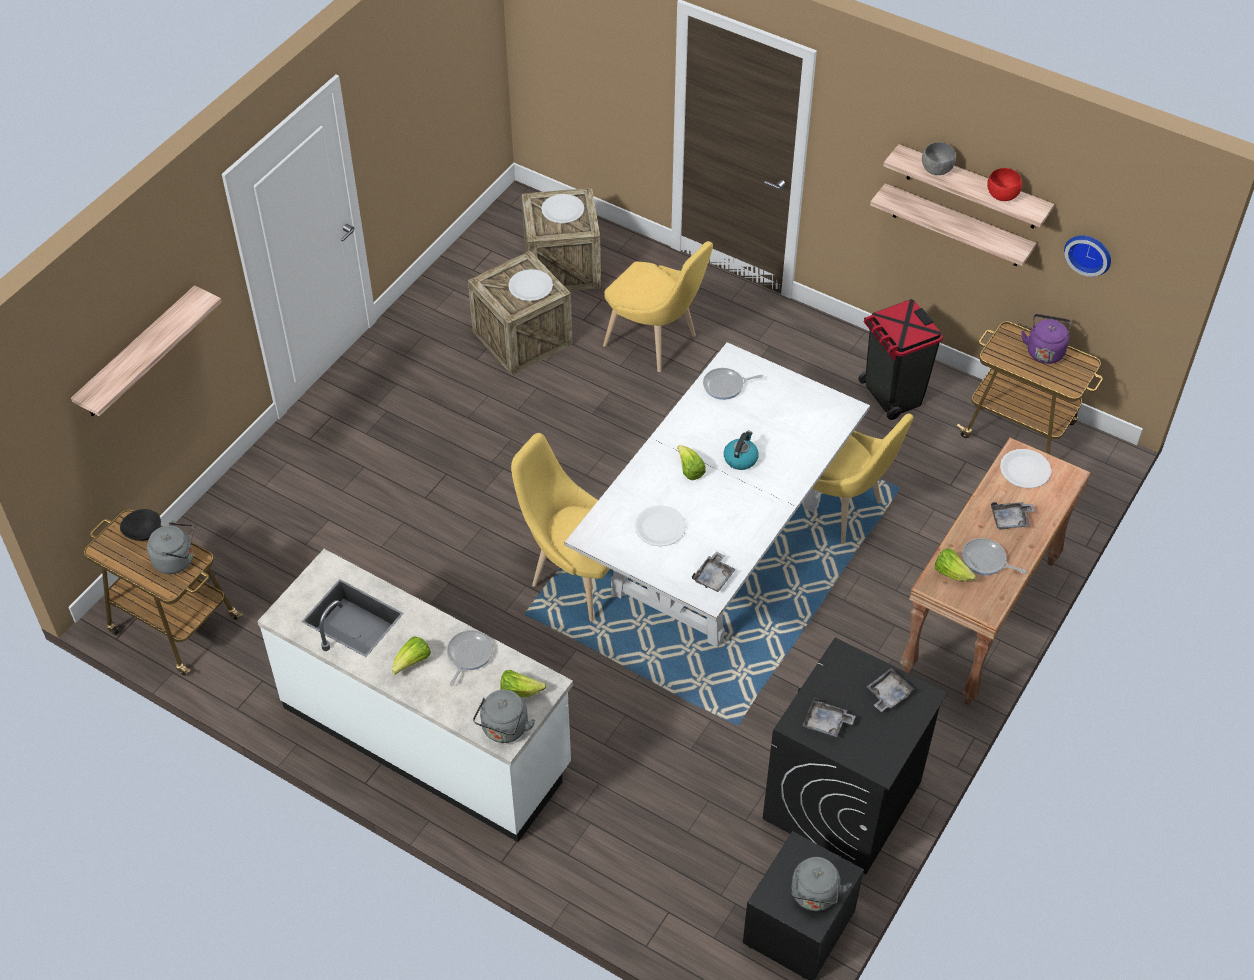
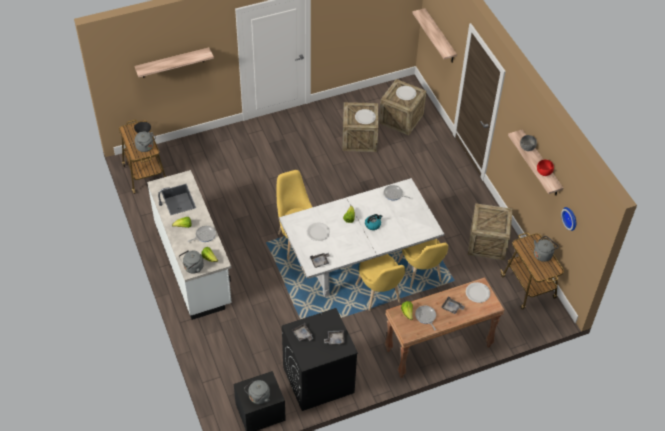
camera: 35 degrees right, 0 degrees up
(656, 342) = (410, 169): yellow chair -> yellow chair (379, 296)
(892, 395) = (487, 243): black trash can -> crate
(956, 226) = (534, 179): shelf -> shelf (440, 37)
(1044, 350) = (543, 254): purple kettle -> grey kettle

